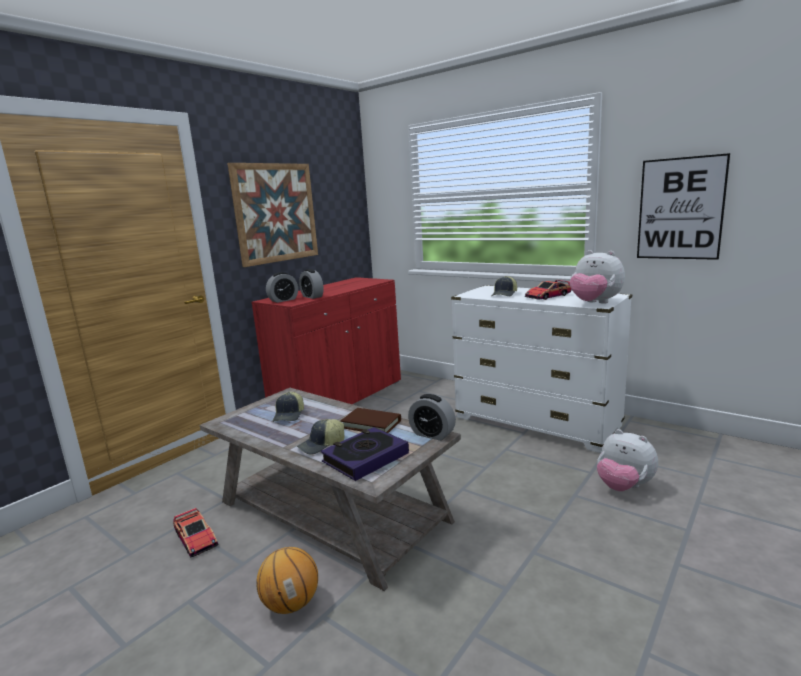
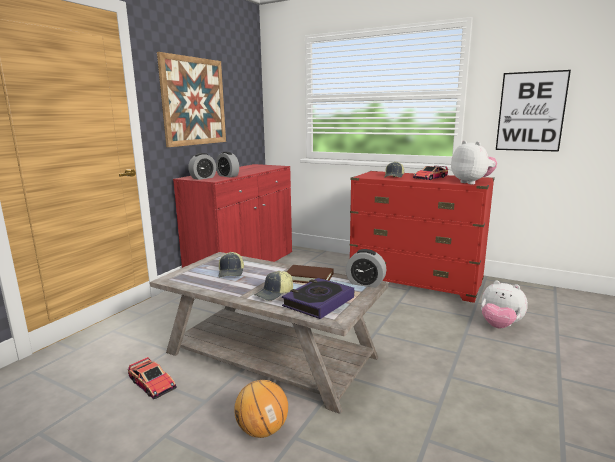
camera: 10 degrees left, 0 degrees up
(536, 422) = (415, 282): white dresser -> red dresser
(594, 303) = (471, 182): plush toy -> plush toy turned 150 degrees counterclockwise

